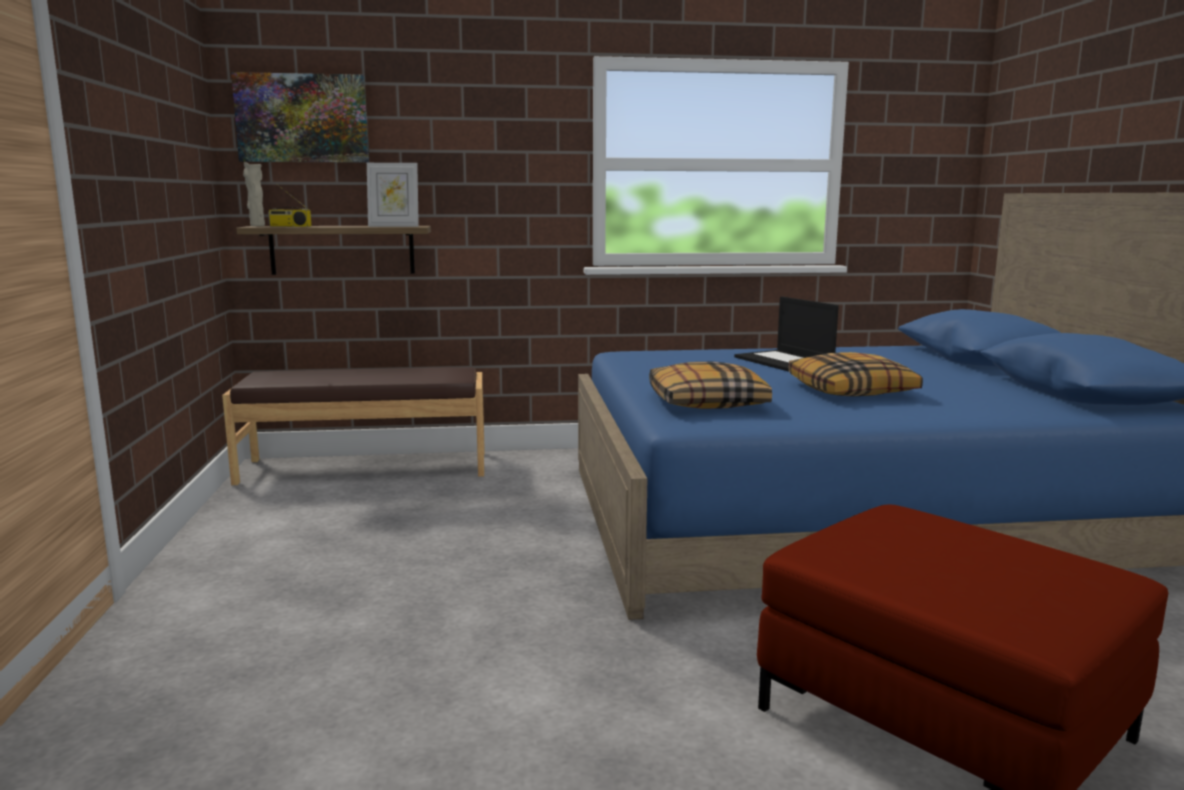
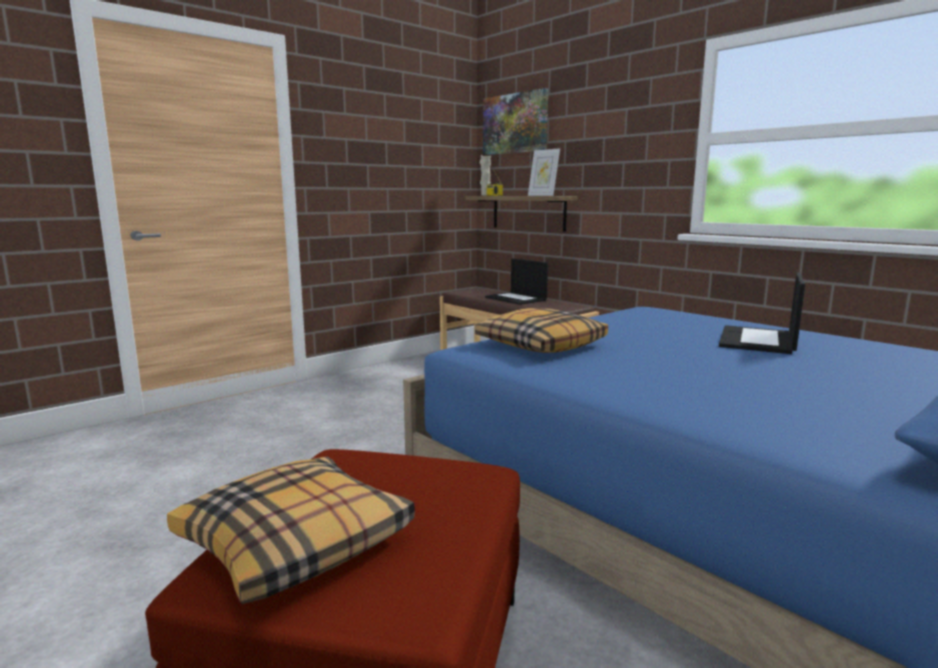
camera: 55 degrees right, 0 degrees up
(367, 375) = (516, 299): none -> laptop
(852, 390) = (700, 372): pillow -> pillow (296, 544)

